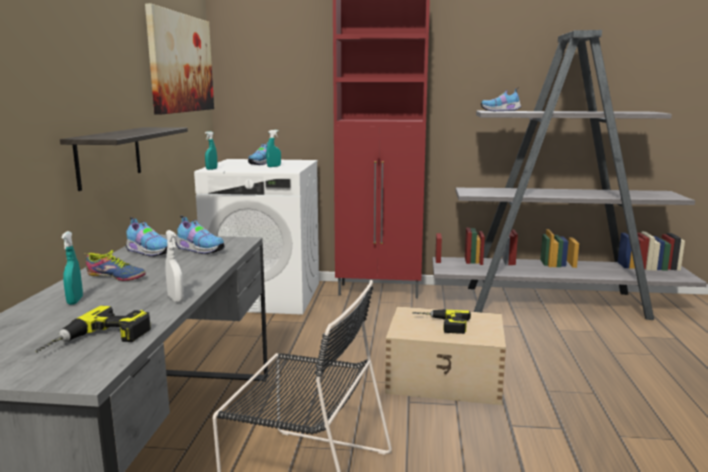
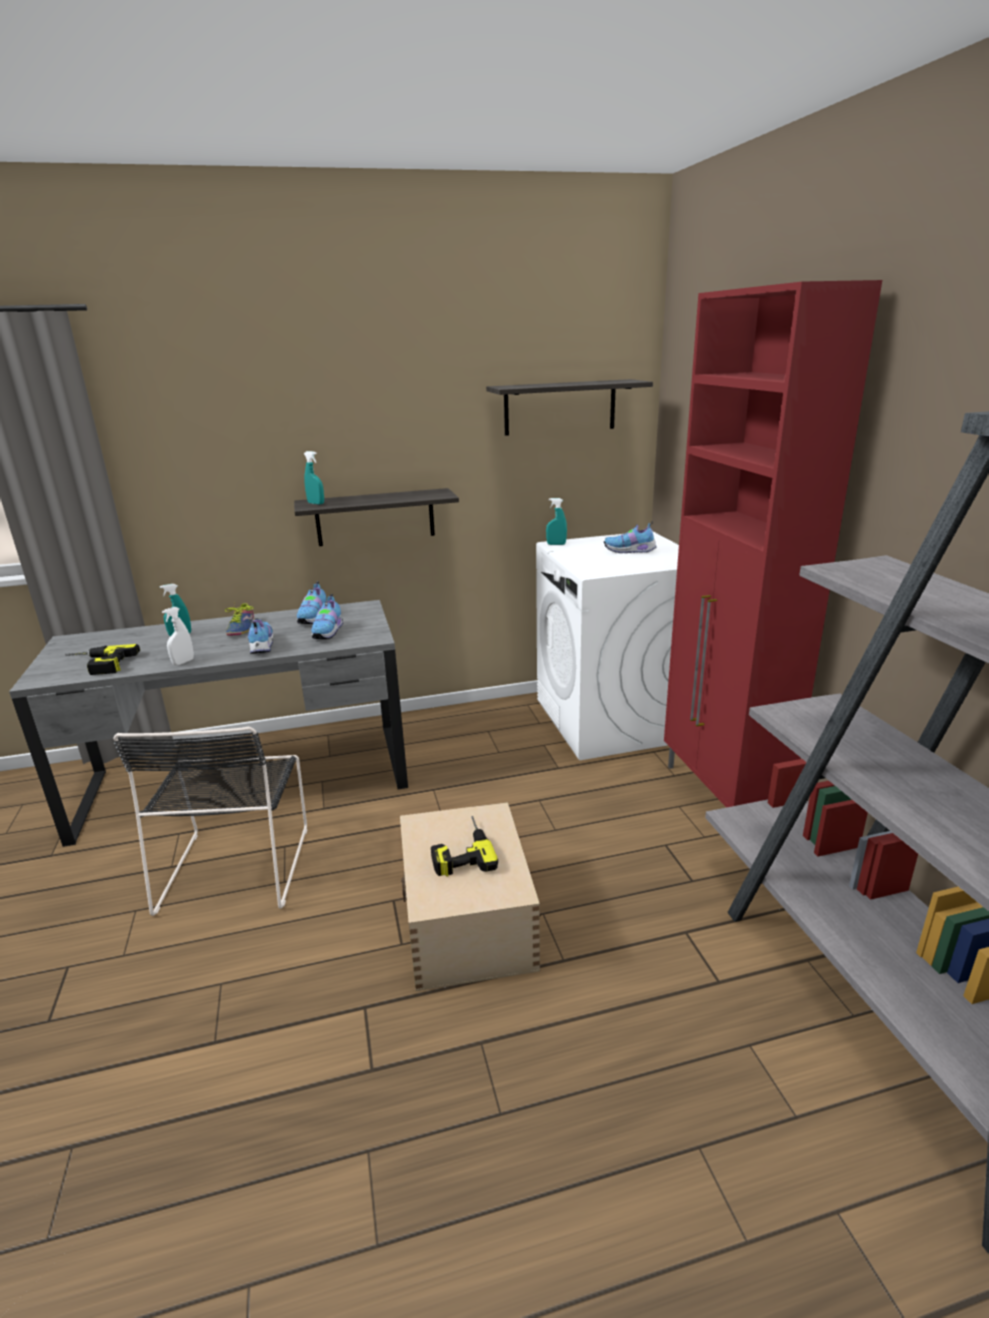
camera: 70 degrees right, 10 degrees up
(181, 63) = (560, 407): picture -> shelf
(274, 166) = (614, 560): turquoise spray bottle -> turquoise spray bottle (316, 503)
(501, 111) = (885, 573): shoe -> shoe (261, 646)

